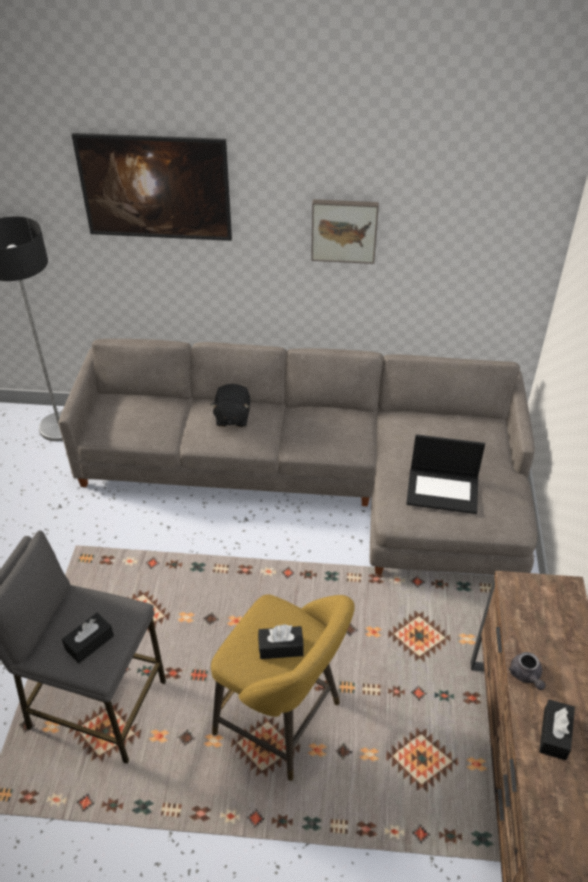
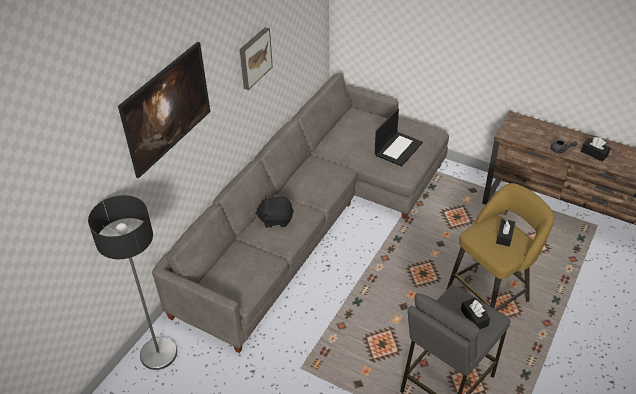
camera: 65 degrees left, 0 degrees up
(232, 417) = (276, 219): black plush toy -> black plush toy turned 150 degrees clockwise

